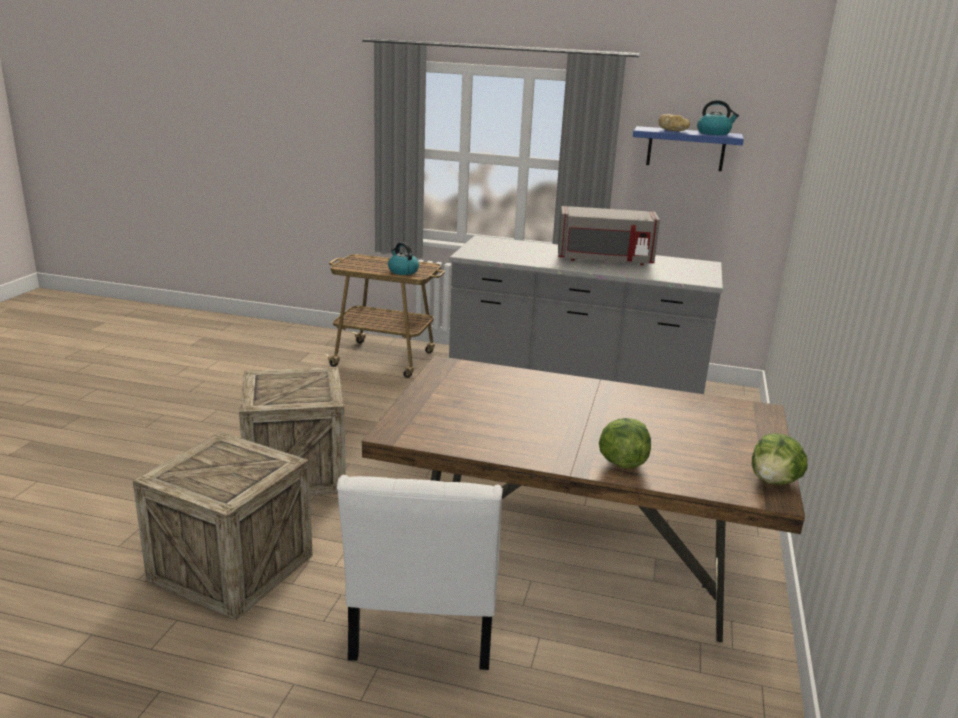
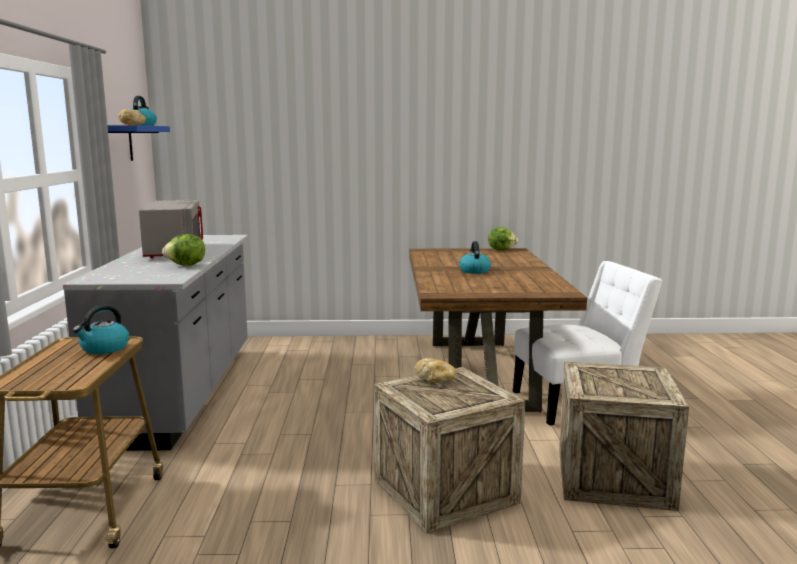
camera: 105 degrees left, 10 degrees down
(321, 388) = (435, 380): none -> bread
(570, 411) = (474, 271): none -> kettle
(621, 462) = (522, 263): lettuce -> lettuce (186, 265)

